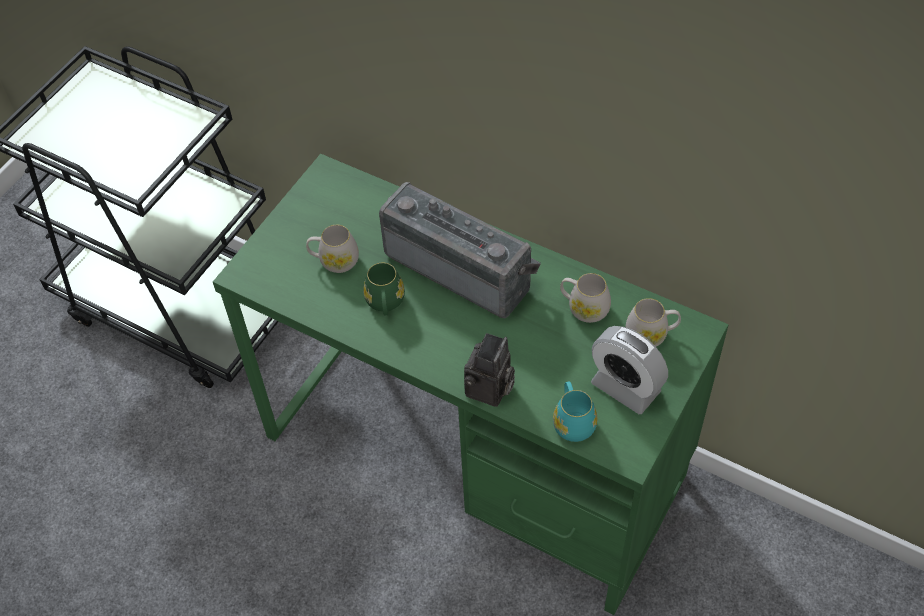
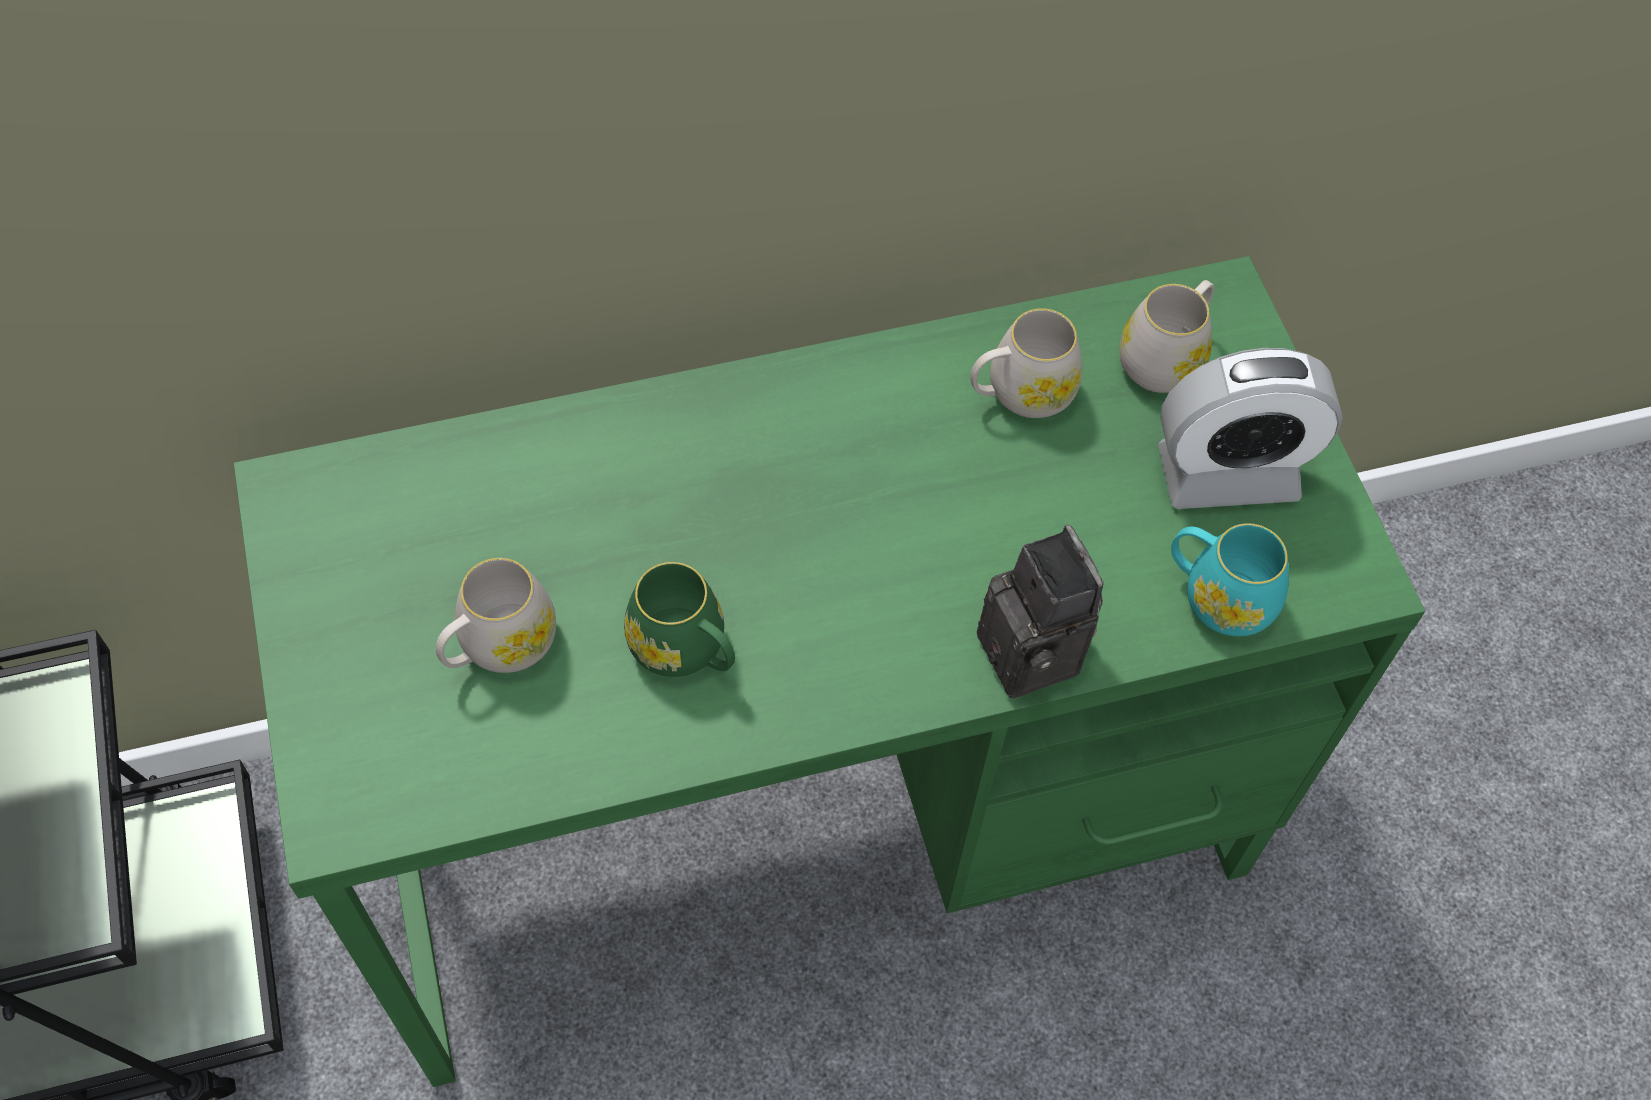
camera: 50 degrees left, 5 degrees up
(461, 267) = (745, 478): radio -> none

